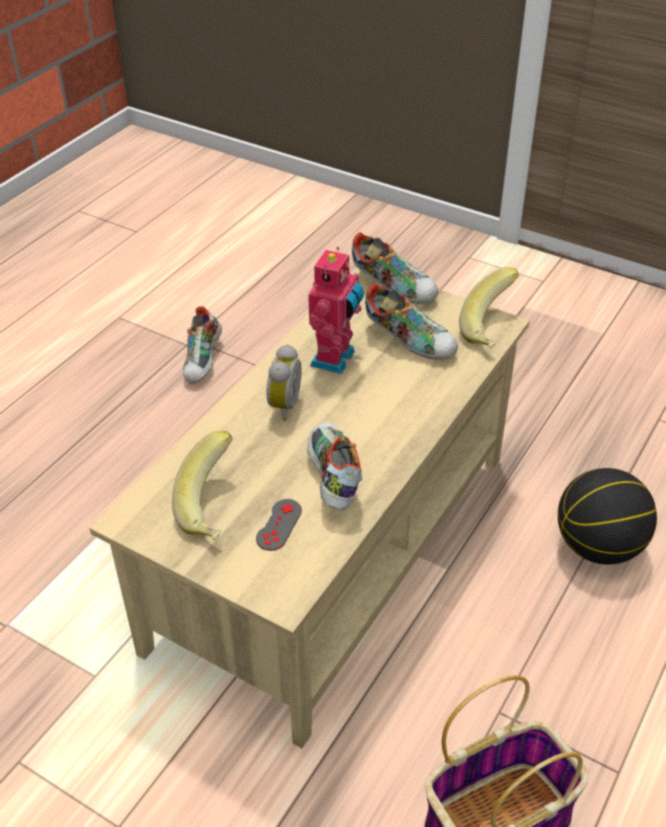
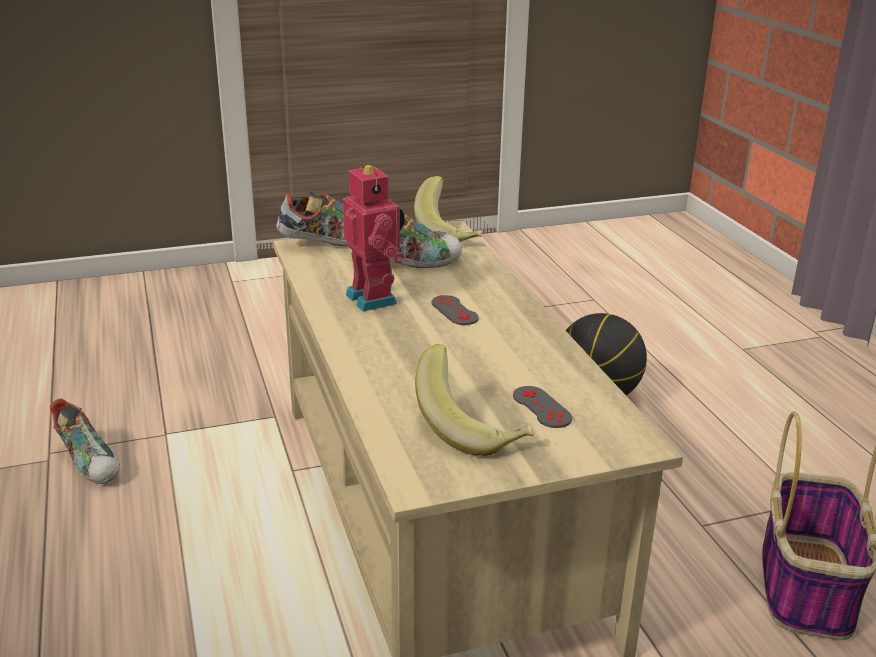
camera: 50 degrees left, 15 degrees down
(282, 405) = (391, 343): alarm clock -> none
(331, 479) = (519, 361): shoe -> none
(367, 405) = (454, 310): none -> grey game controller

